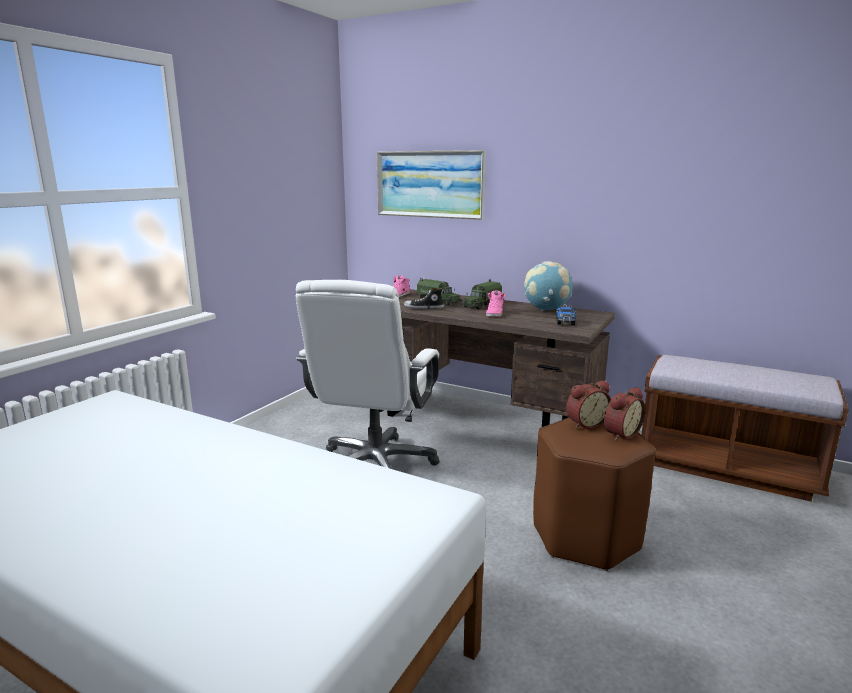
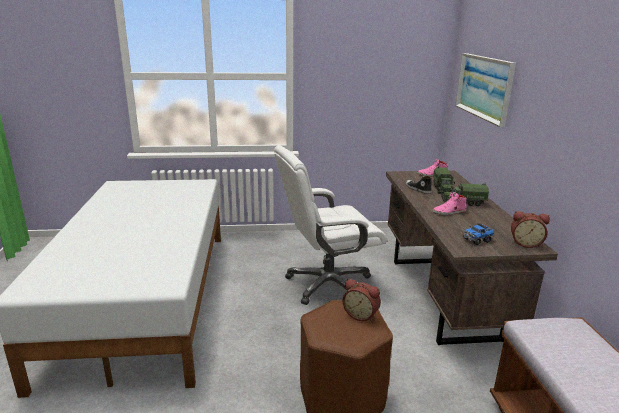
camera: 55 degrees right, 5 degrees up
(546, 309) = (502, 225): globe -> none
(620, 434) = (362, 333): alarm clock -> alarm clock (525, 243)

